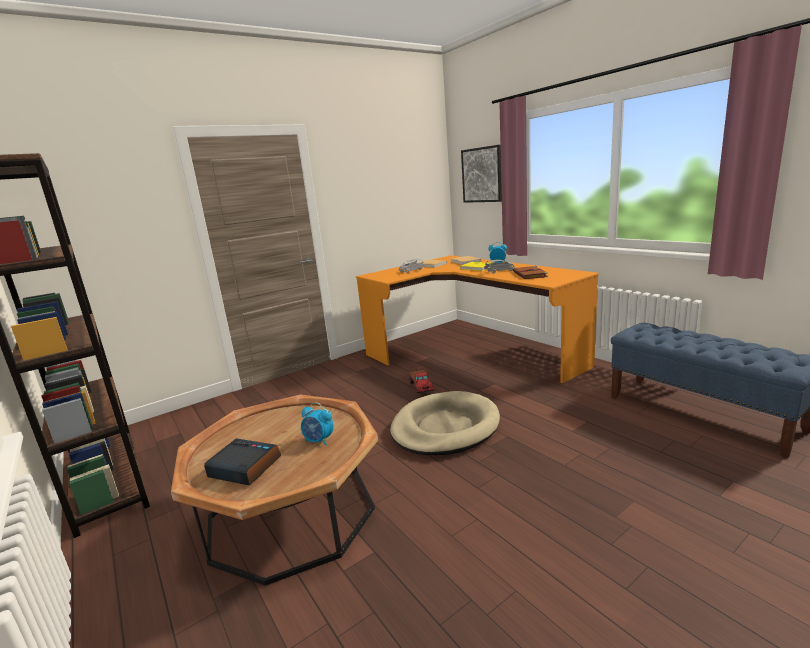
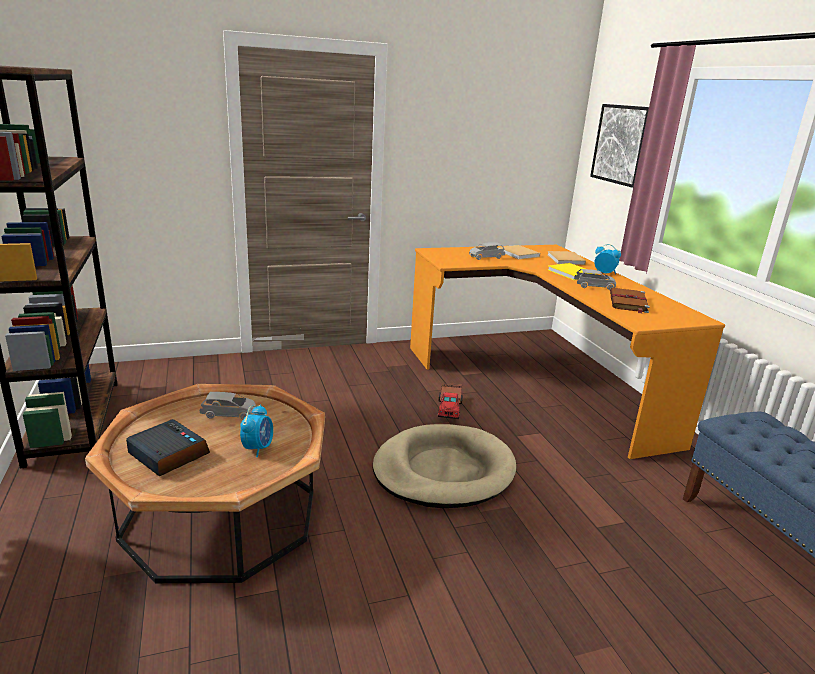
camera: 15 degrees right, 5 degrees up
(276, 425) = (229, 414): none -> grey toy car
(319, 441) = (258, 448): alarm clock -> alarm clock turned 120 degrees counterclockwise

